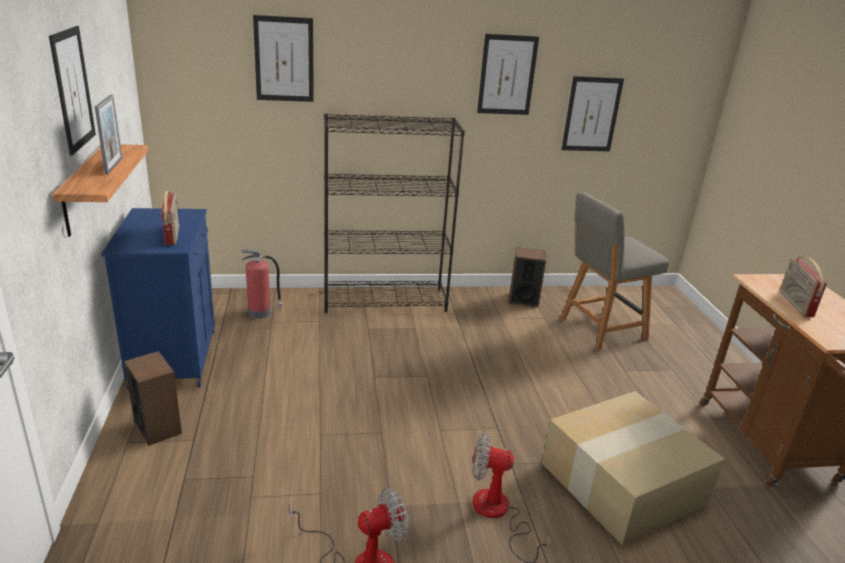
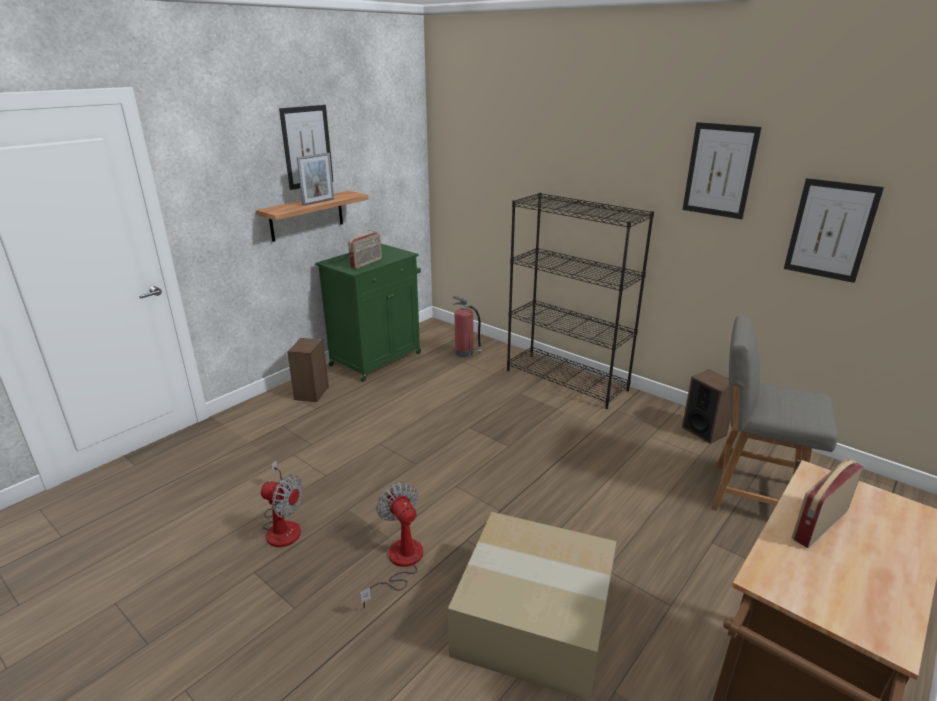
camera: 50 degrees right, 0 degrees up
(174, 357) = (377, 359): blue cabinet -> green cabinet
(284, 59) = (517, 141): picture -> none

